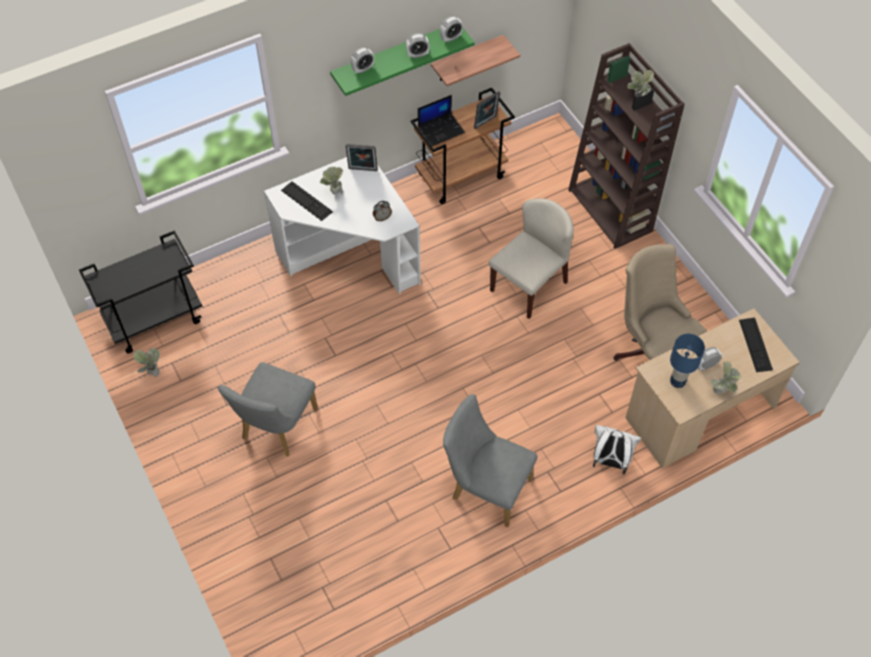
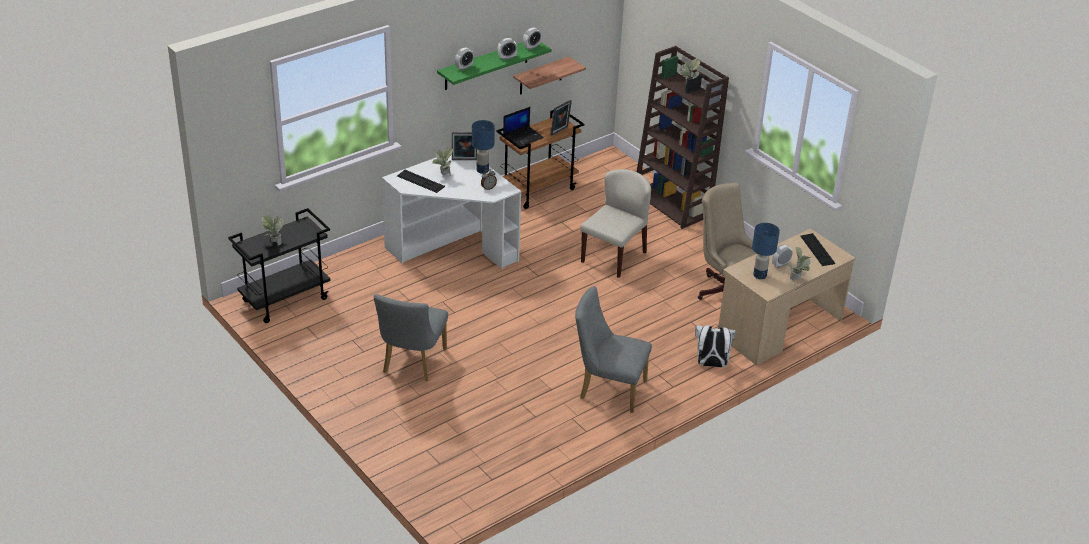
camera: 10 degrees left, 20 degrees down
(151, 372) = (289, 334): potted plant -> potted plant (273, 243)
(381, 188) = (483, 170): none -> blue table lamp

